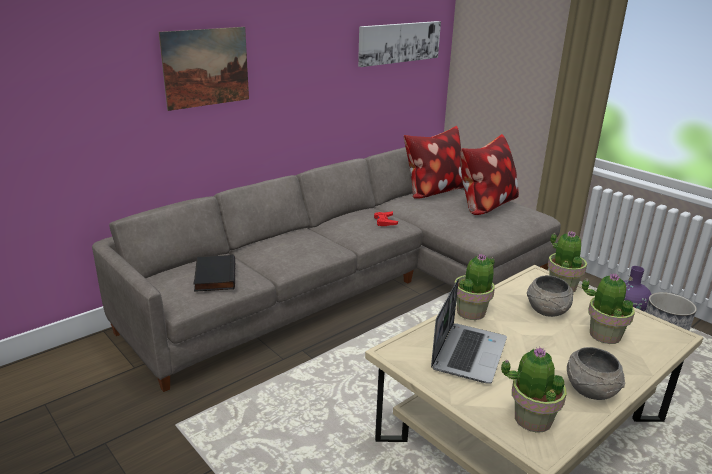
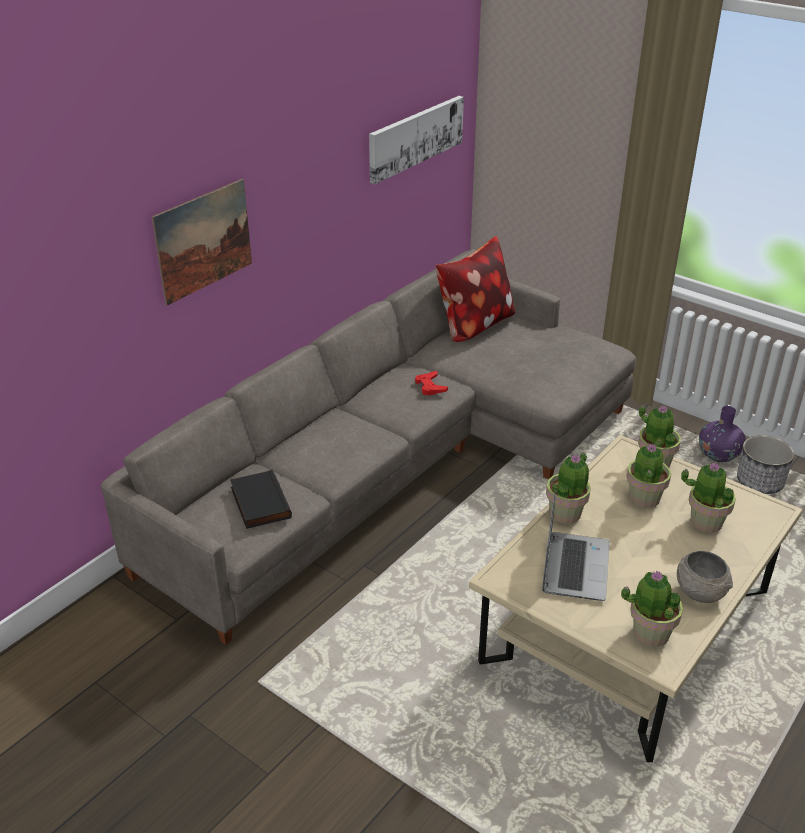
camera: 10 degrees left, 10 degrees up
(485, 205) = (544, 343): pillow -> none
(547, 310) = (644, 498): grey bowl -> potted plant

